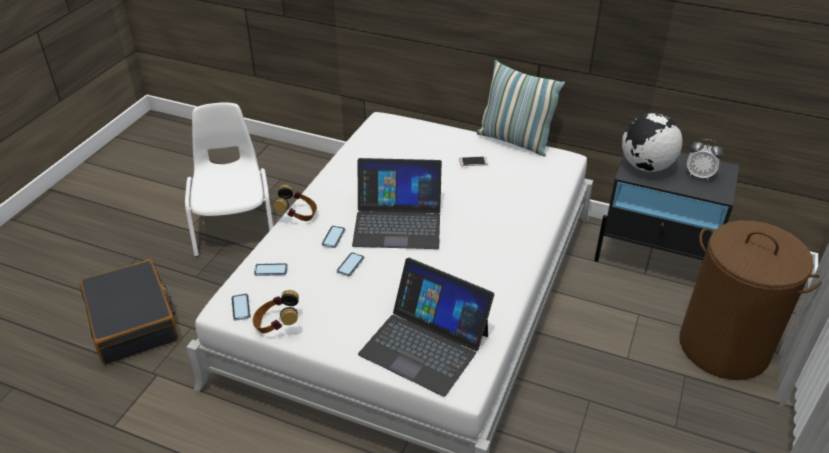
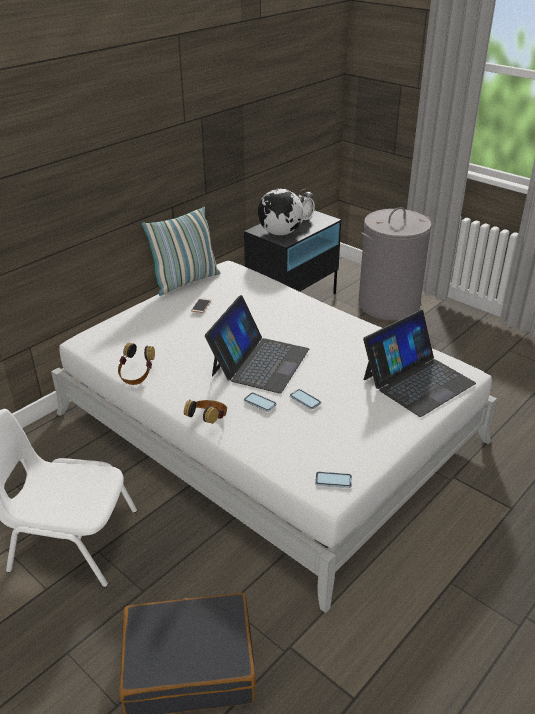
camera: 70 degrees left, 5 degrees down
(271, 270) = (285, 452): phone -> none
(277, 325) = (367, 459): headphones -> headphones (137, 376)
(724, 346) = (388, 304): brown laundry basket -> grey laundry basket

